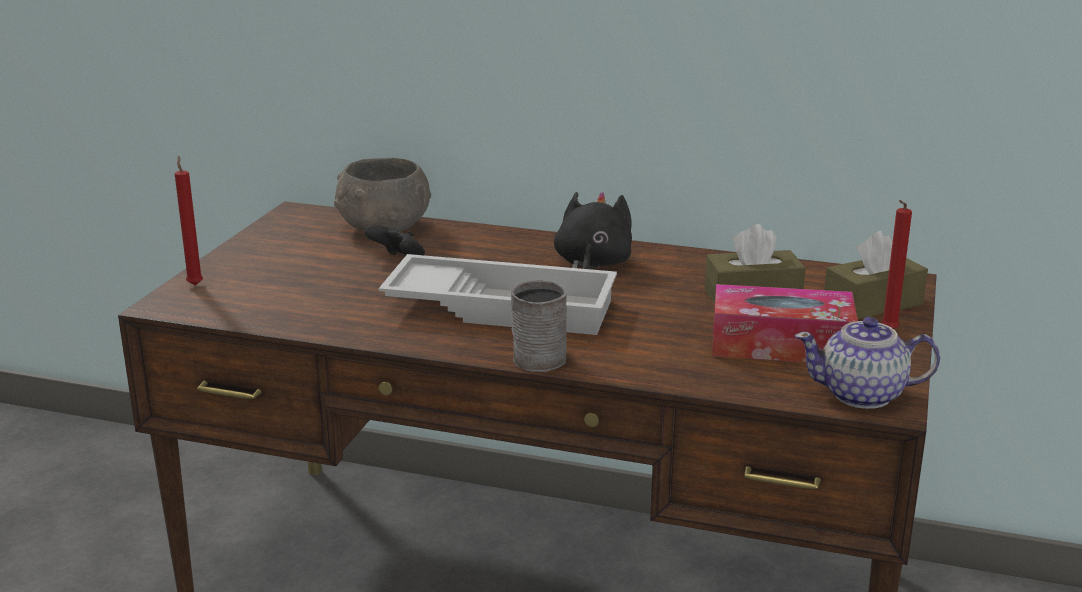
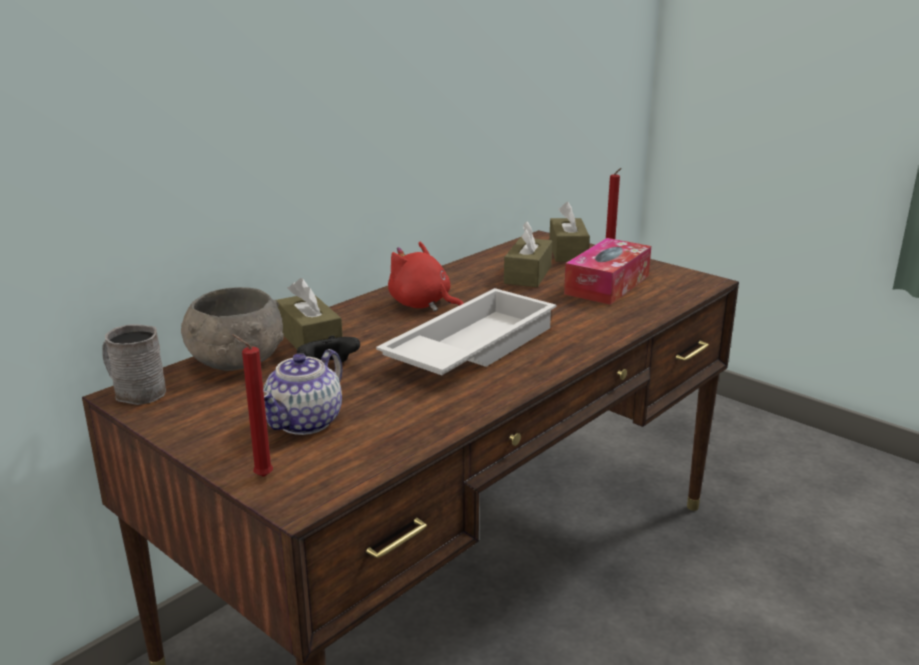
camera: 65 degrees left, 0 degrees up
(455, 240) = (309, 339): none -> brown tissue box
(539, 355) = (569, 352): grey mug -> grey mug (135, 392)
(592, 265) = (422, 304): black plush toy -> red plush toy
(863, 395) = (689, 283): teapot -> teapot (306, 422)

